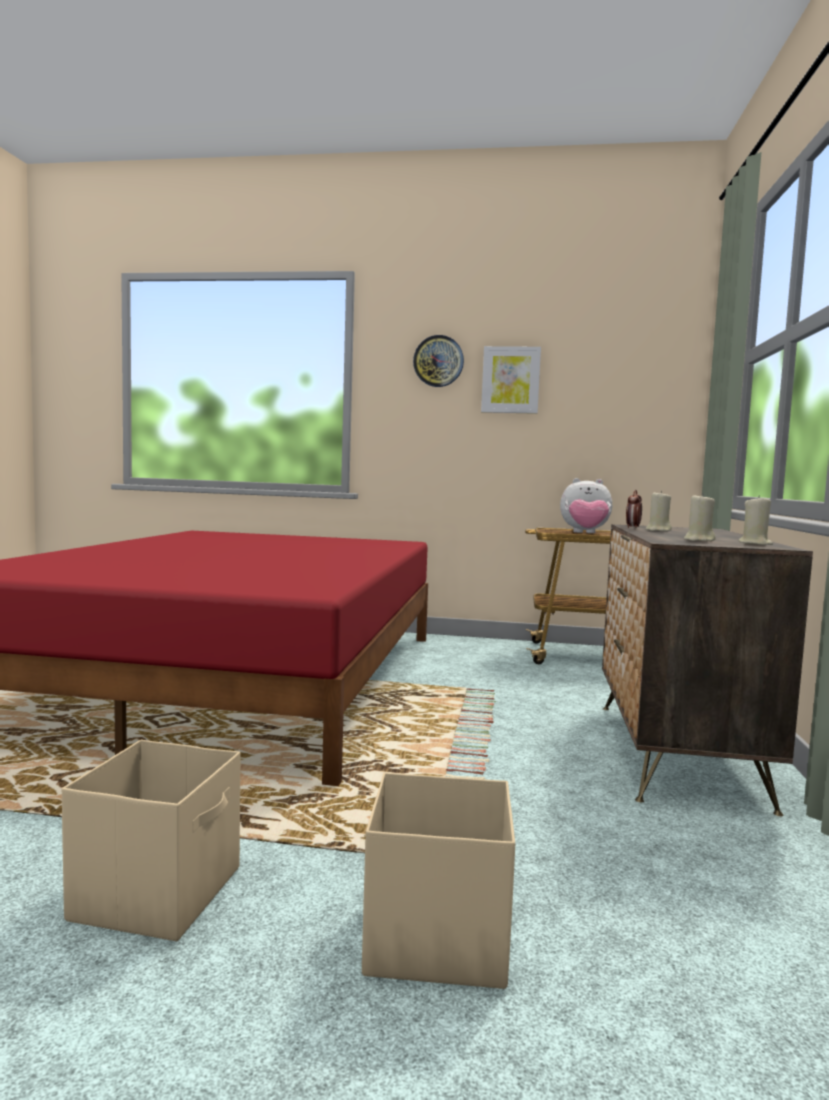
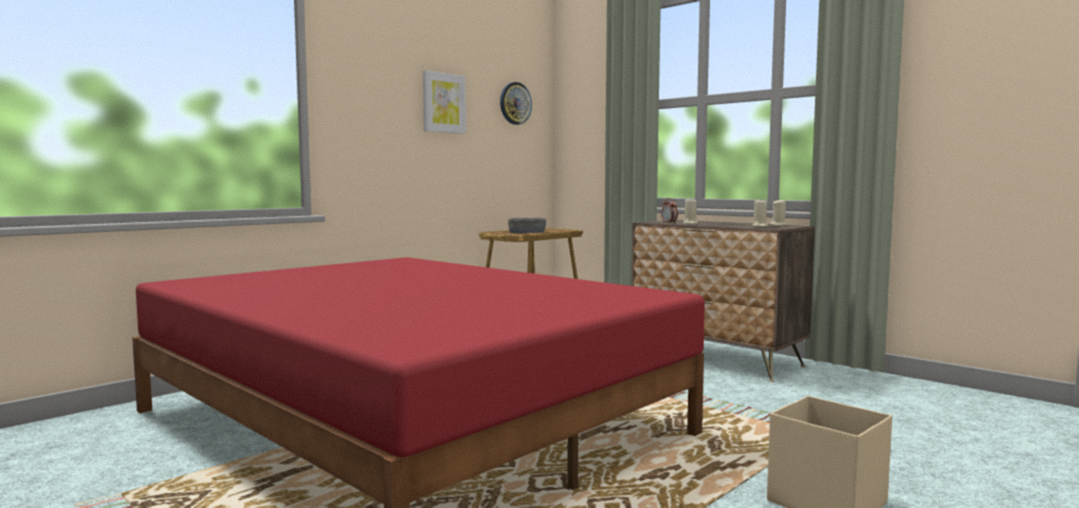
camera: 55 degrees left, 0 degrees up
(434, 937) = (896, 449): beige storage box -> none
(438, 361) = (387, 79): wall clock -> wall clock (515, 103)
(585, 533) = (527, 233): plush toy -> grey bowl

